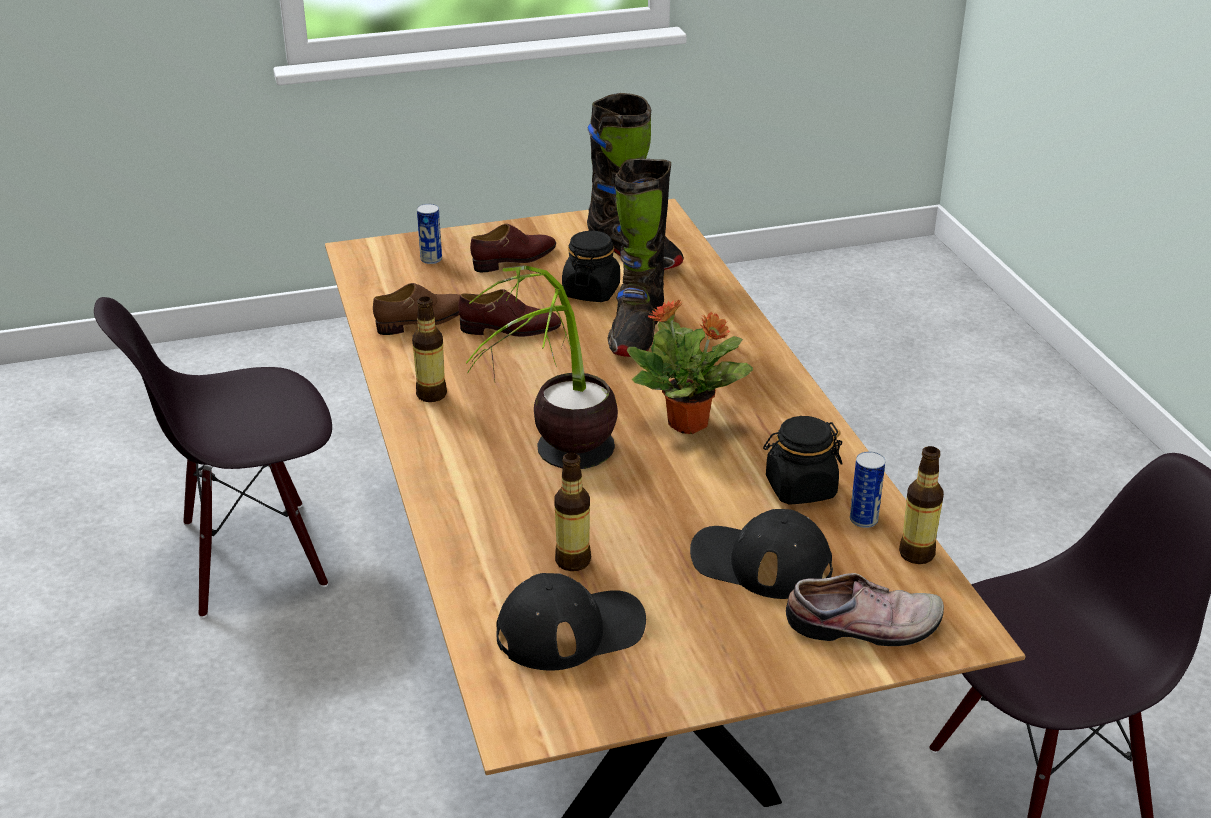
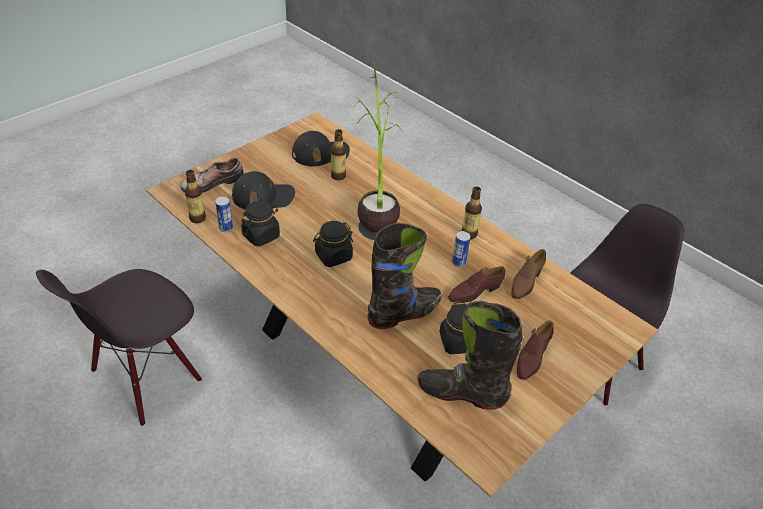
camera: 150 degrees right, 10 degrees up
(431, 259) = (580, 337): can -> can (458, 263)
(571, 629) = (320, 153): black cap -> black cap turned 150 degrees counterclockwise
(636, 333) = (404, 313): black boot -> black boot turned 75 degrees clockwise
(689, 424) = (333, 256): potted plant -> black jar

